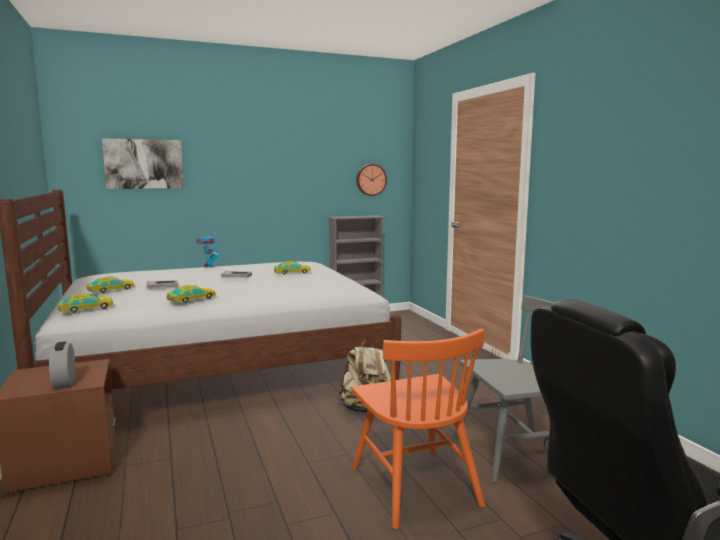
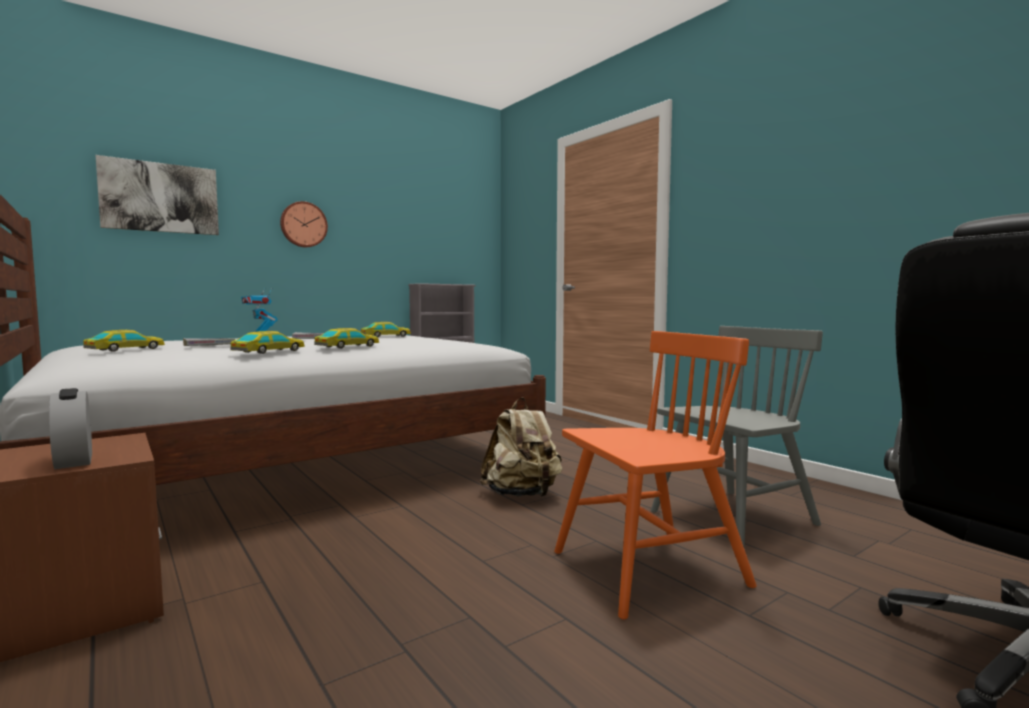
camera: 15 degrees left, 5 degrees down
(86, 309) = (95, 362): toy car -> toy car (347, 347)
(371, 180) = (456, 243): wall clock -> wall clock (303, 224)
(414, 486) = (648, 569): orange chair -> orange chair turned 75 degrees counterclockwise

